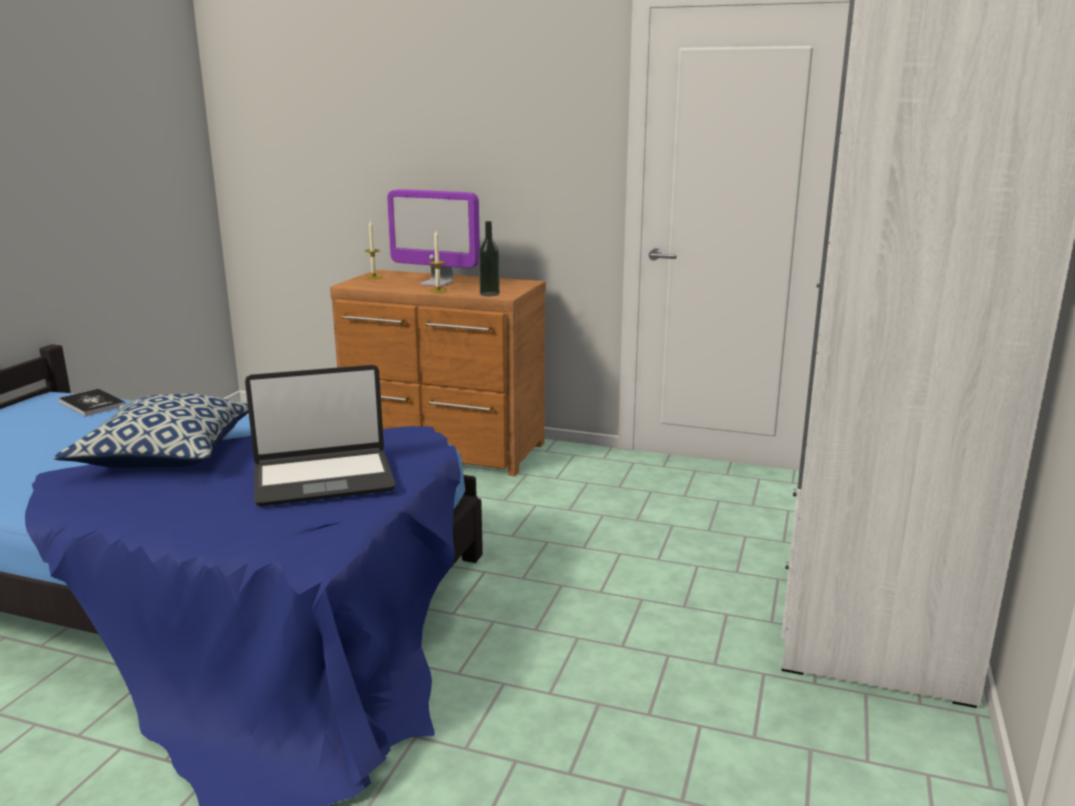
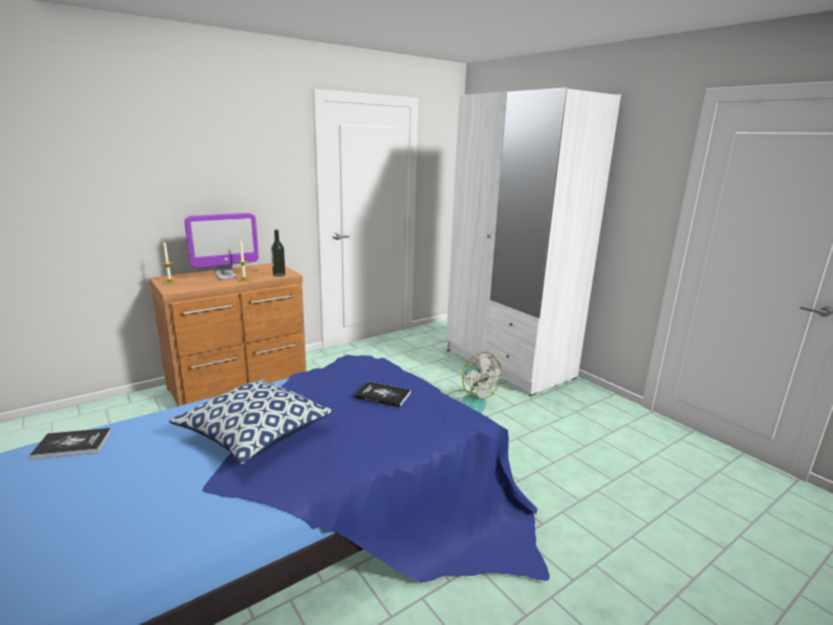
camera: 55 degrees left, 0 degrees up
(323, 479) = (382, 395): laptop -> book
(651, 613) = (468, 401): none -> fan

